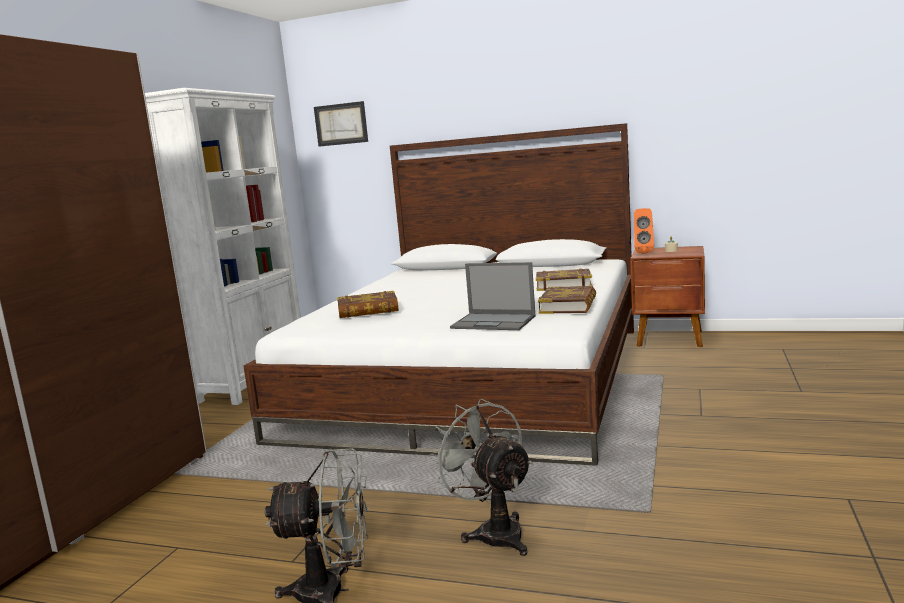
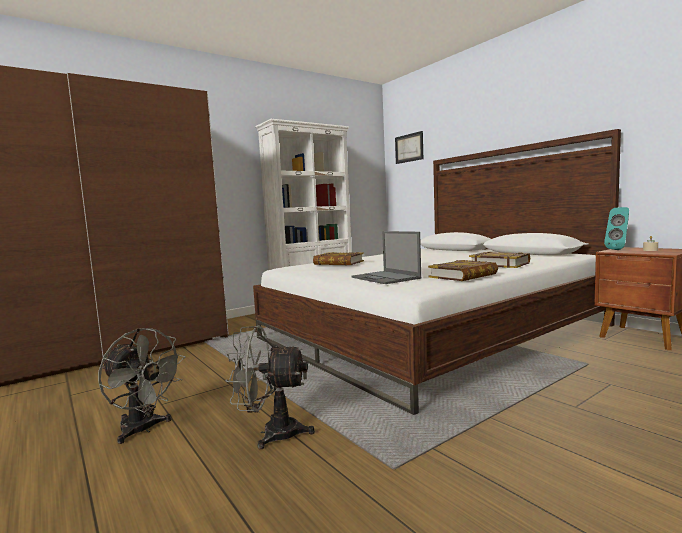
camera: 35 degrees right, 5 degrees down
(493, 532) = (271, 433): grey fan -> grey fan turned 90 degrees counterclockwise
(644, 253) = (618, 249): orange speaker -> turquoise speaker

